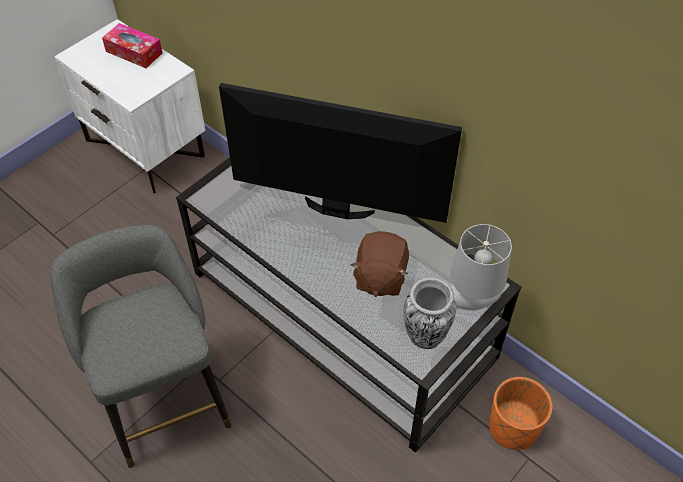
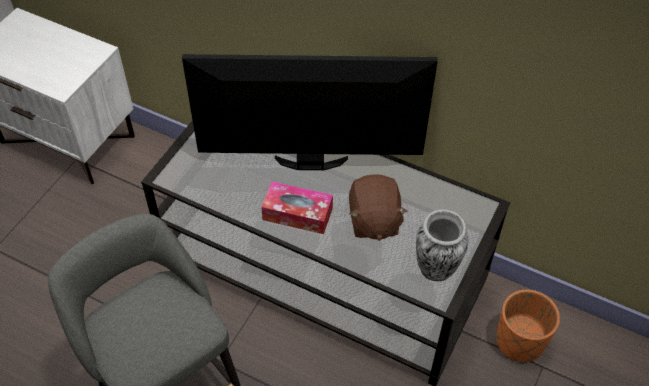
camera: 15 degrees left, 0 degrees up
(134, 52) = (47, 39): tissue box -> tissue box (297, 214)
(472, 303) = (469, 227): grey table lamp -> none

